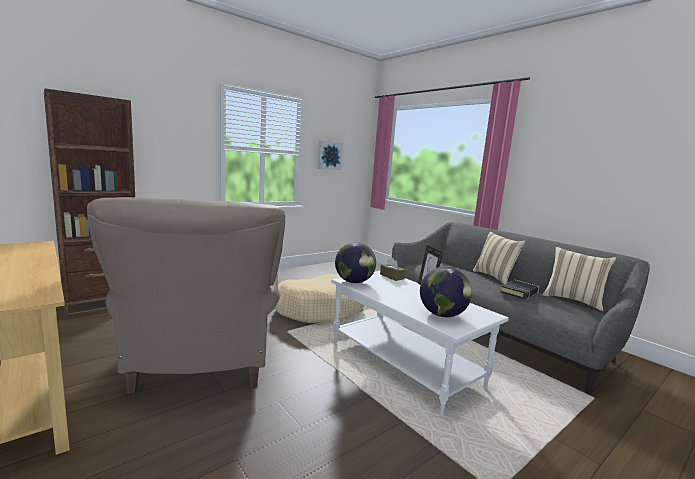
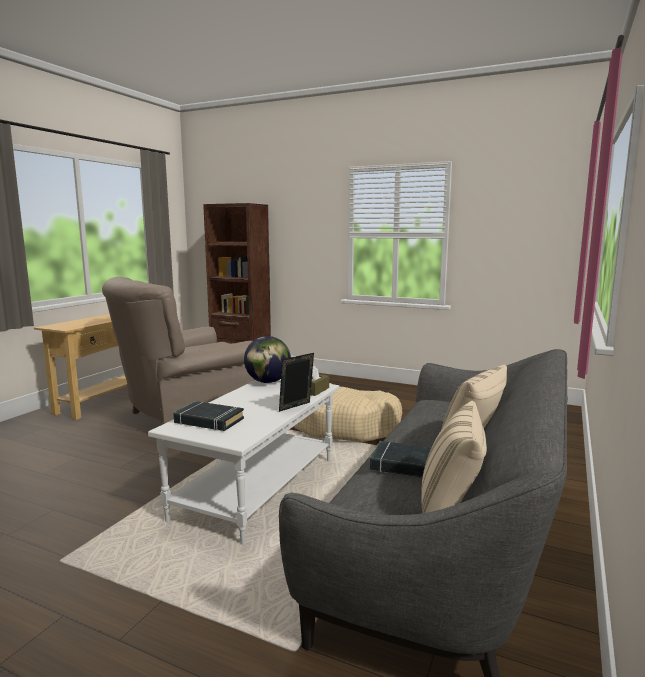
camera: 65 degrees right, 0 degrees up
(329, 155) = (501, 234): picture -> none
(442, 315) = (208, 421): globe -> black book

